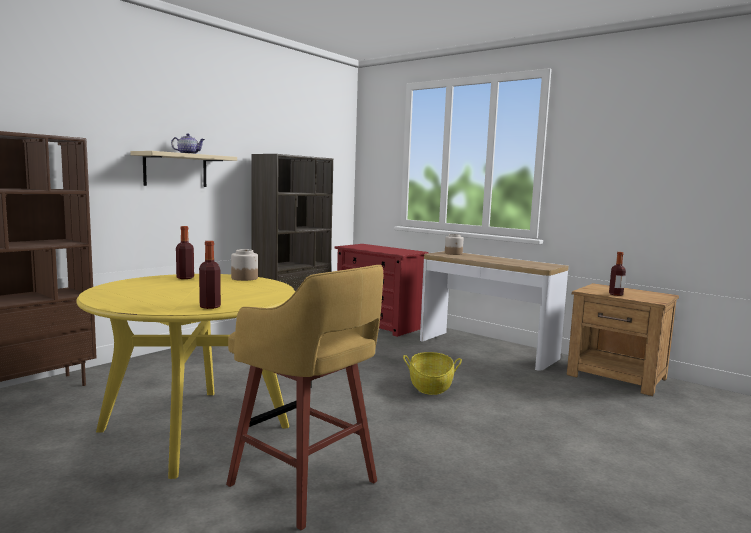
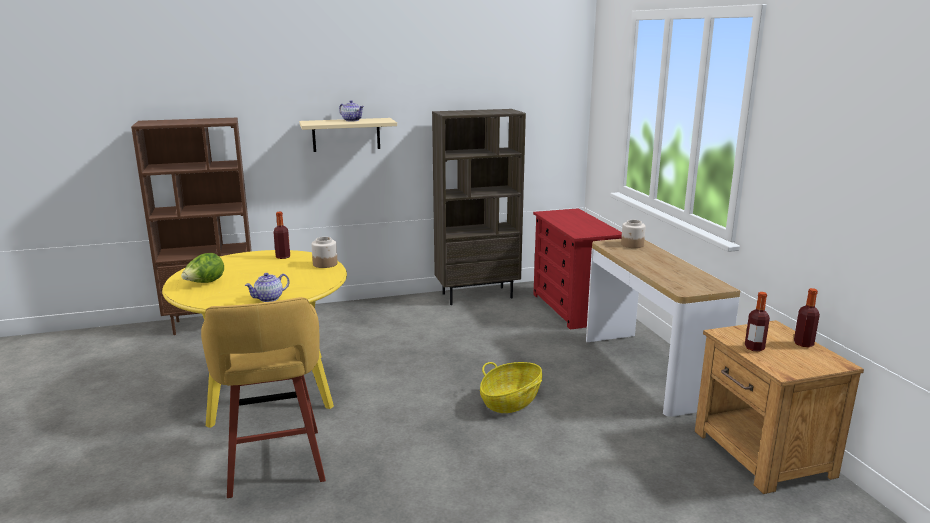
camera: 35 degrees right, 10 degrees up
(142, 299) = (205, 283): none -> lettuce
(210, 306) = (229, 301): bottle -> bottle (803, 344)
(250, 301) = (269, 298): none -> teapot

